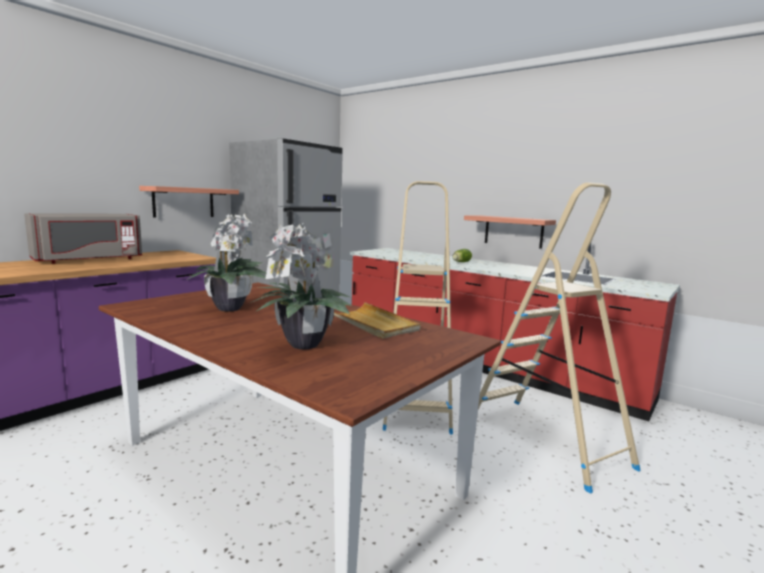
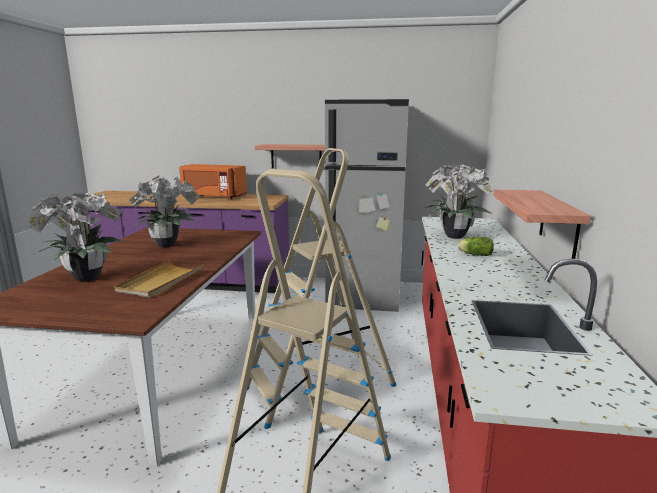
camera: 60 degrees right, 5 degrees up
(89, 260) = (213, 196): grey microwave -> orange microwave
(414, 257) = (453, 236): none -> potted plant

